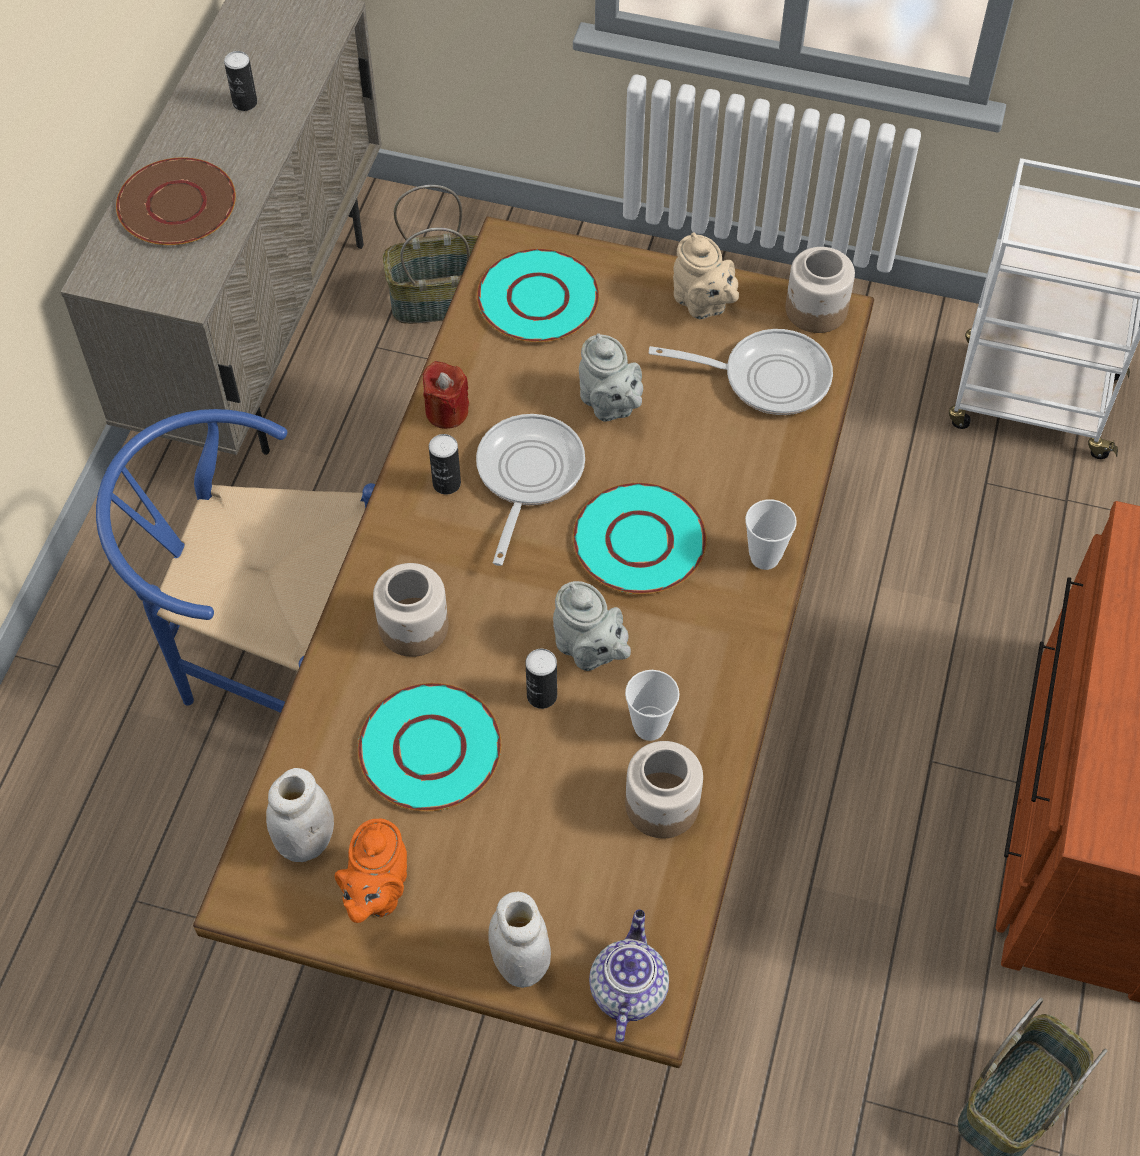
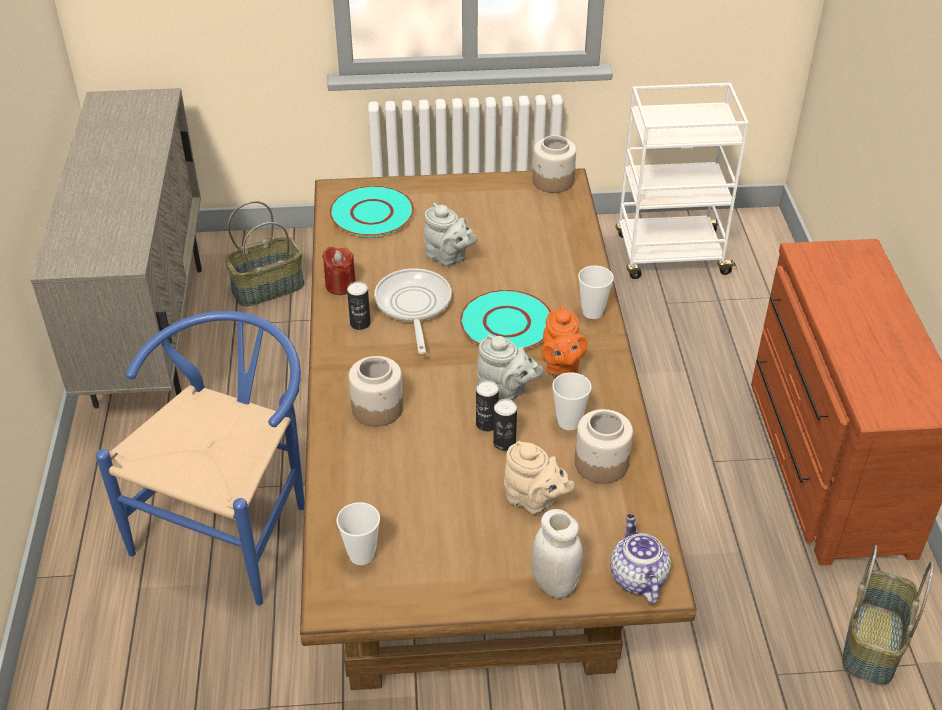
camera: 20 degrees left, 15 degrees down
(177, 204) = (97, 214): brown plate -> none
(245, 102) = (121, 153): can -> can (504, 443)
(269, 656) = (234, 524): blue chair -> blue chair turned 120 degrees clockwise
(306, 841) = (361, 555): white jar -> cup
(377, 892) = (429, 571): orange teapot -> orange teapot (561, 367)
(429, 748) = (424, 474): turquoise plate -> none
(702, 304) = (480, 194): beige teapot -> beige teapot (534, 501)
(767, 377) = (541, 221): frying pan -> none

